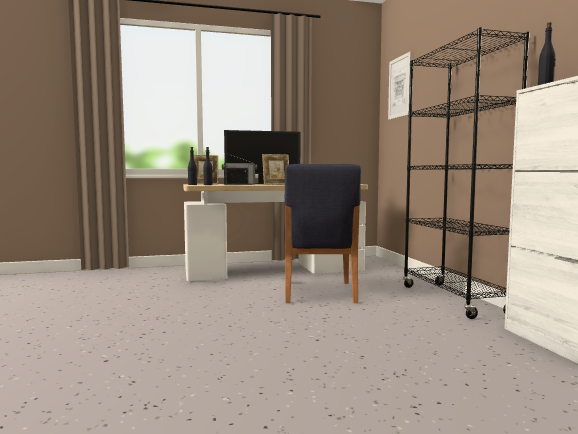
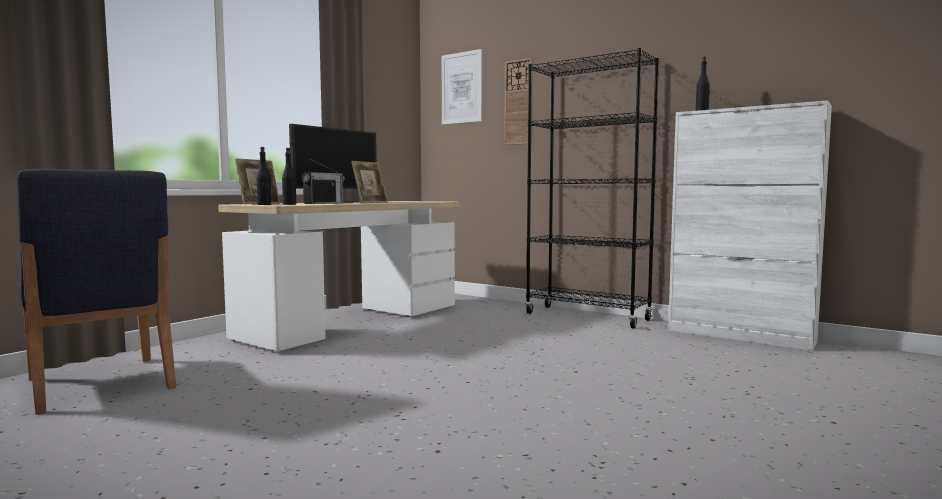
camera: 40 degrees left, 0 degrees up
(318, 292) = (464, 333): blue chair -> blue chair (99, 384)
(431, 95) = (519, 102): none -> wall clock

